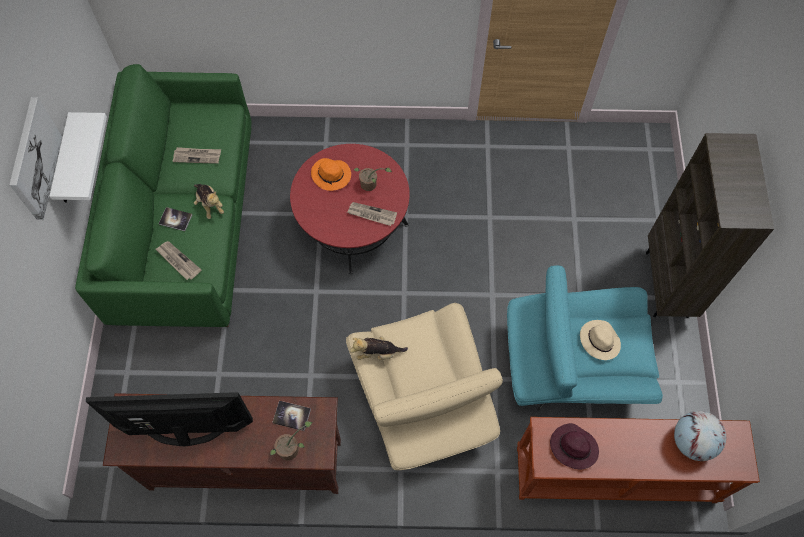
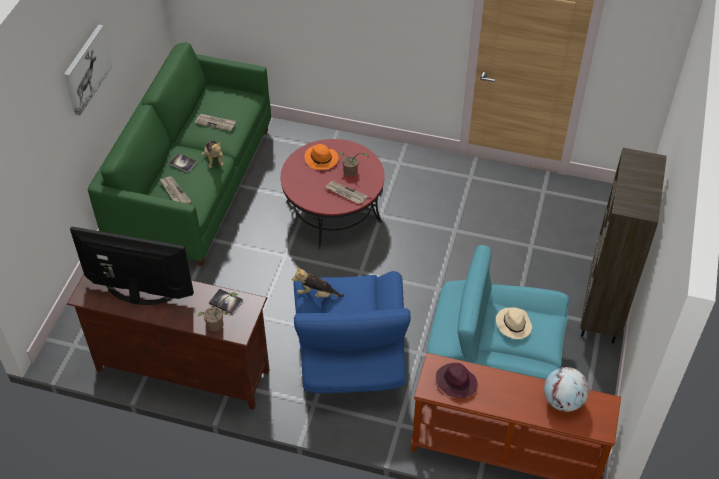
camera: 15 degrees right, 15 degrees down
(65, 163) = (109, 90): white shelf -> none
(423, 400) = (351, 356): beige armchair -> blue armchair

